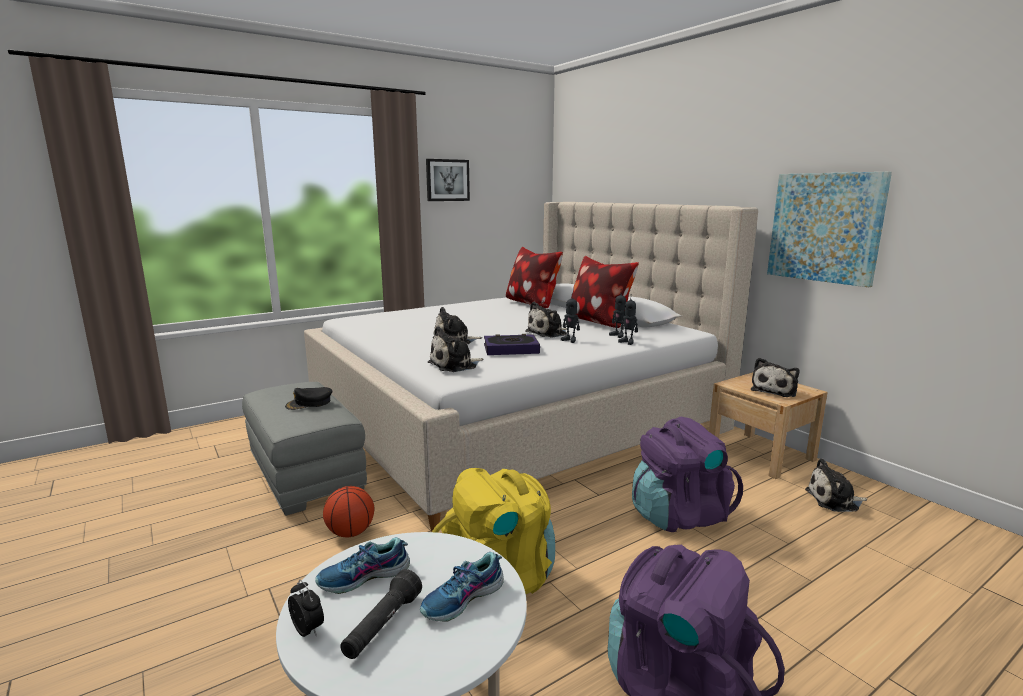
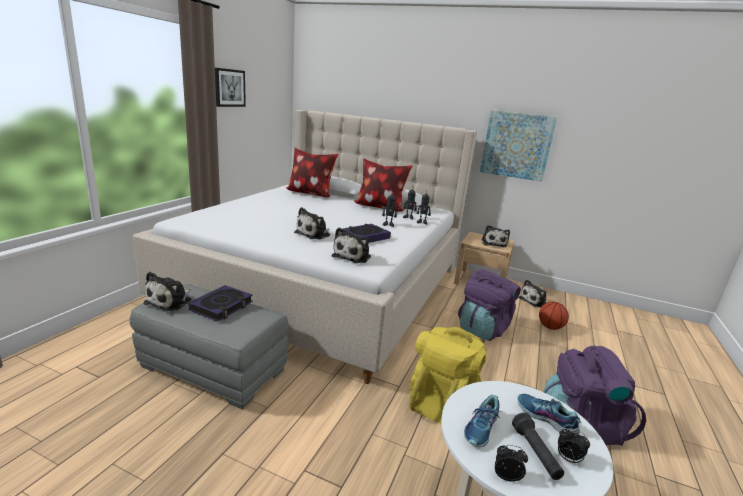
camera: 35 degrees left, 5 degrees up
(309, 403) = (222, 306): black cap -> book
(350, 533) = (312, 404): basketball -> basketball (550, 327)
(412, 650) = (567, 459): none -> alarm clock
(463, 599) = (545, 418): shoe -> shoe turned 120 degrees clockwise
(548, 333) = (365, 220): plush toy -> plush toy (171, 301)

